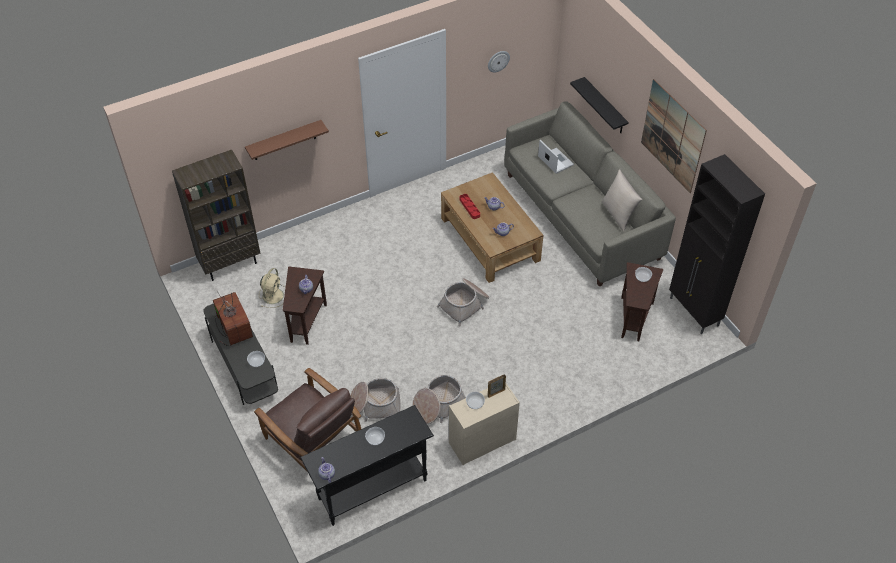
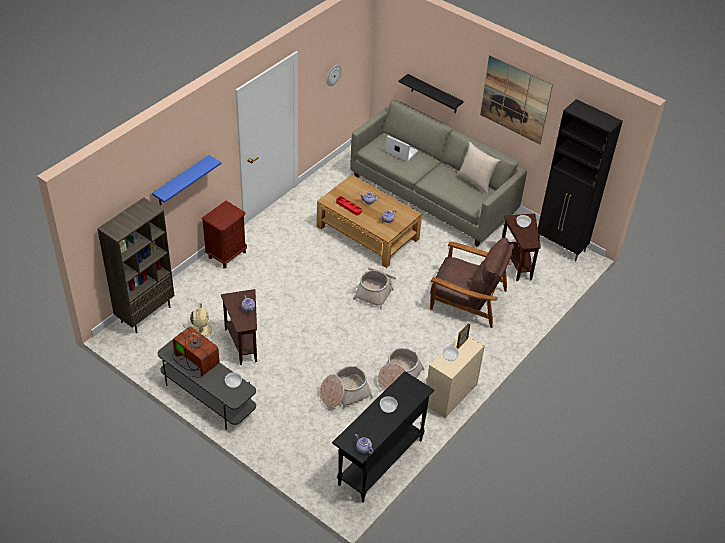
camera: 25 degrees left, 5 degrees down
(284, 140) = (181, 181): brown shelf -> blue shelf
(313, 439) = (306, 438): brown armchair -> brown armchair (467, 299)
(337, 224) = (227, 254): none -> brown nightstand

